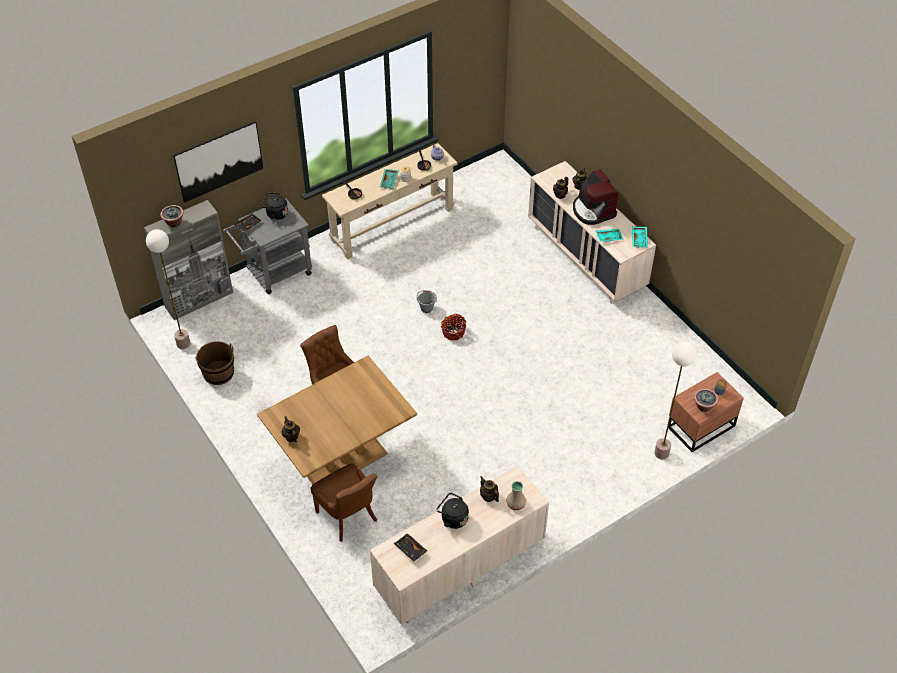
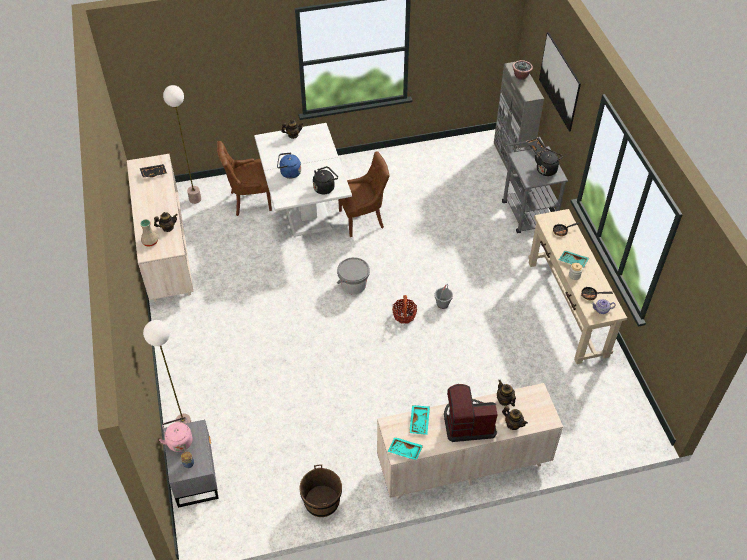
camera: 110 degrees right, 0 degrees up
(183, 343) = (465, 144): floor lamp -> floor lamp (195, 199)
(218, 373) = (425, 158): brown bucket -> brown bucket (322, 501)
(342, 457) = (305, 209): brown dining table -> white dining table
(357, 418) = (289, 173): none -> blue kettle
(433, 381) = (353, 285): none -> grey bucket
(453, 518) = (163, 202): black kettle -> black kettle (325, 187)
(699, 426) = (196, 474): brown nightstand -> grey nightstand
(703, 406) = (179, 441): potted plant -> pink kettle

